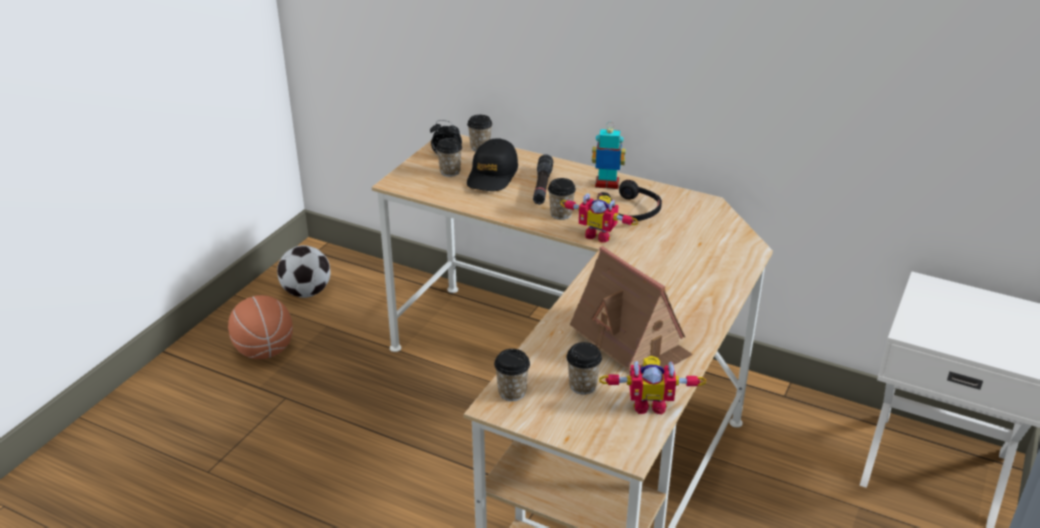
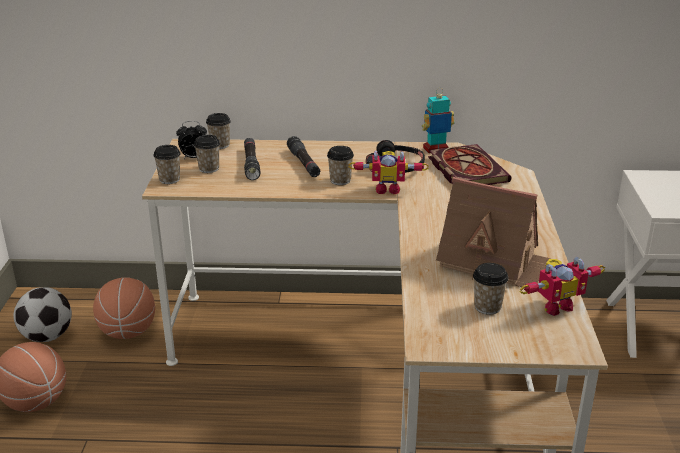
camera: 25 degrees left, 5 degrees down
(375, 307) = (128, 332): none -> basketball
(492, 175) = (251, 164): black cap -> black flashlight
(512, 392) = (432, 330): cup -> cup (169, 179)
(607, 185) = (358, 151): toy robot -> toy robot (435, 149)
(698, 231) = (465, 169): none -> book

